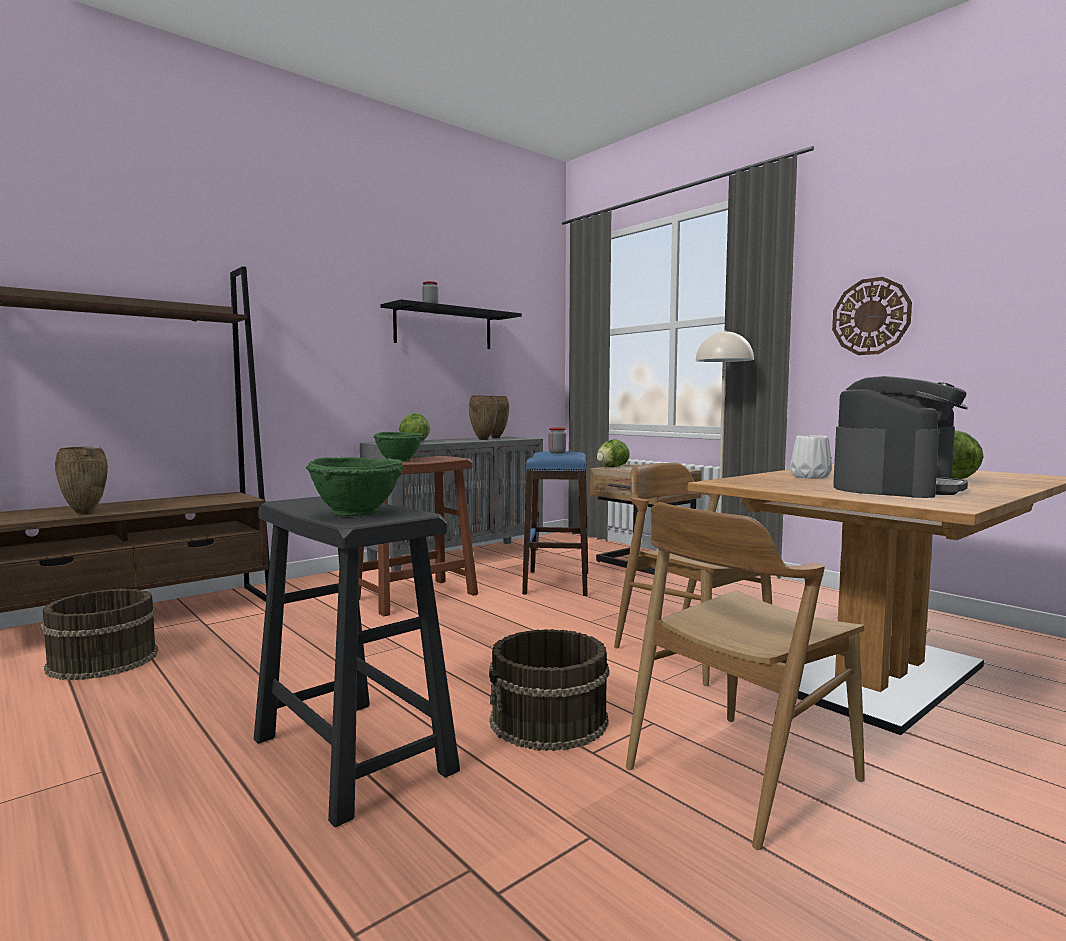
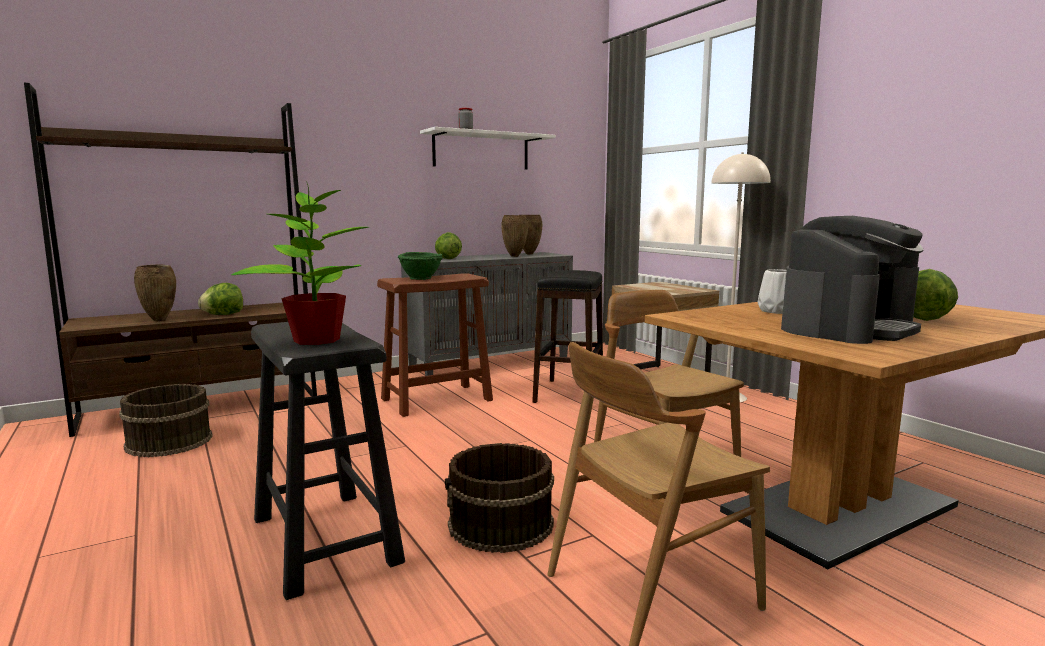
camera: 10 degrees right, 5 degrees up
(358, 512) = (316, 340): green bowl -> potted plant
(444, 328) = (481, 151): black shelf -> white shelf
(557, 453) = (572, 272): jar -> none
(557, 583) = (569, 393): blue stool -> black stool
(611, 467) = (633, 285): lettuce -> lettuce (223, 315)
(871, 316) = (893, 138): wall clock -> none

